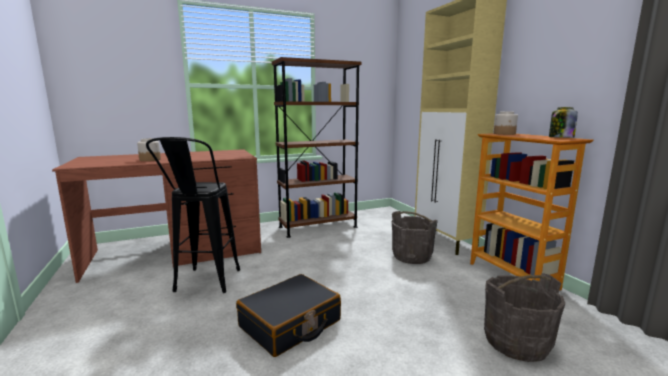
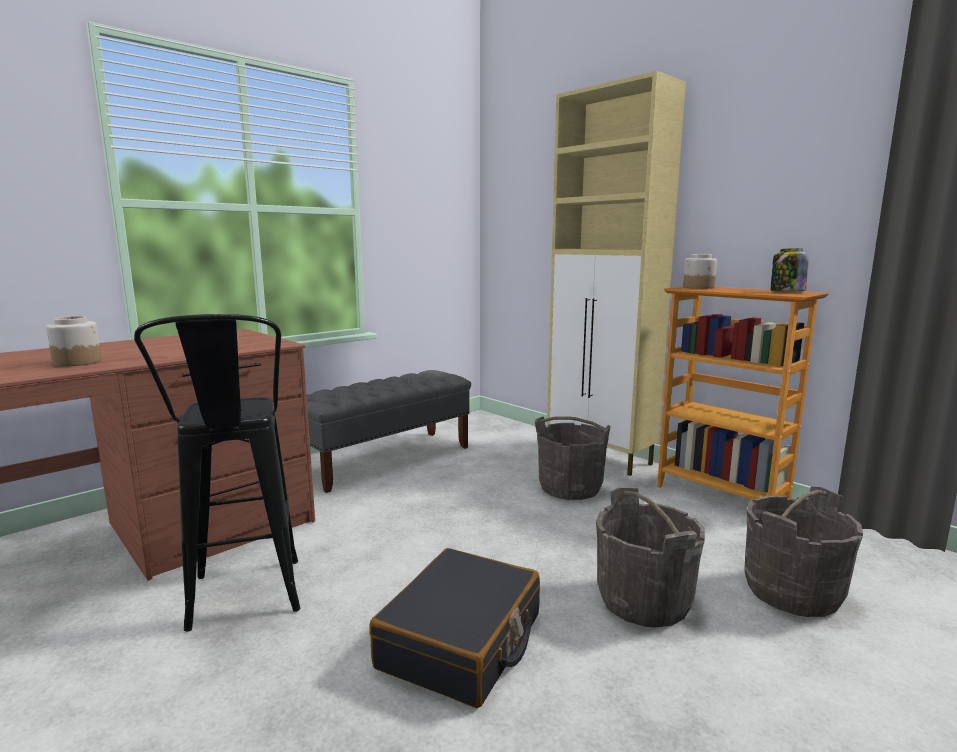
camera: 20 degrees left, 0 degrees up
(318, 227) = (386, 459): brown bookcase -> grey bench
(409, 326) = (644, 600): none -> grey bucket

